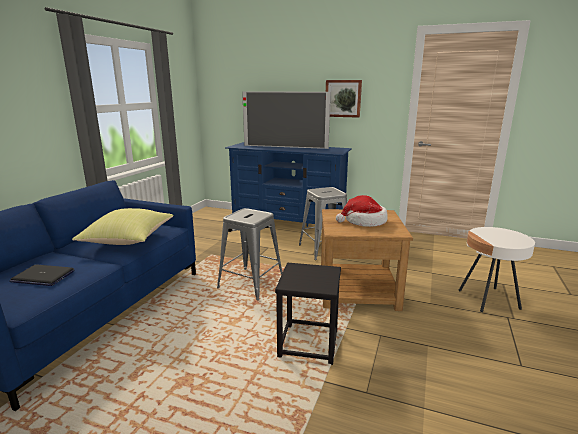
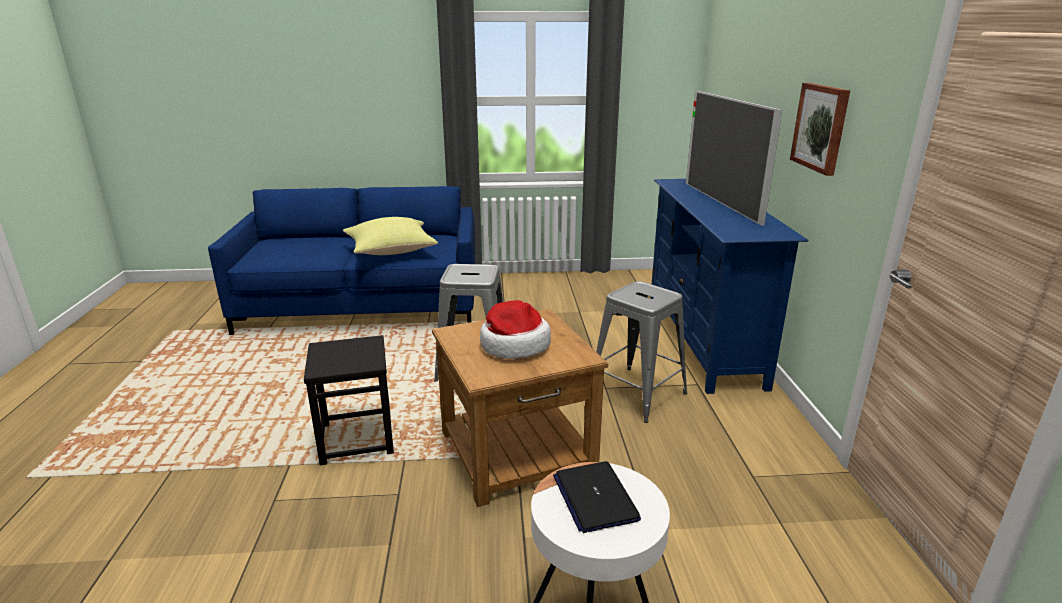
camera: 65 degrees right, 5 degrees up
(42, 276) = (298, 251): laptop -> laptop (595, 497)

